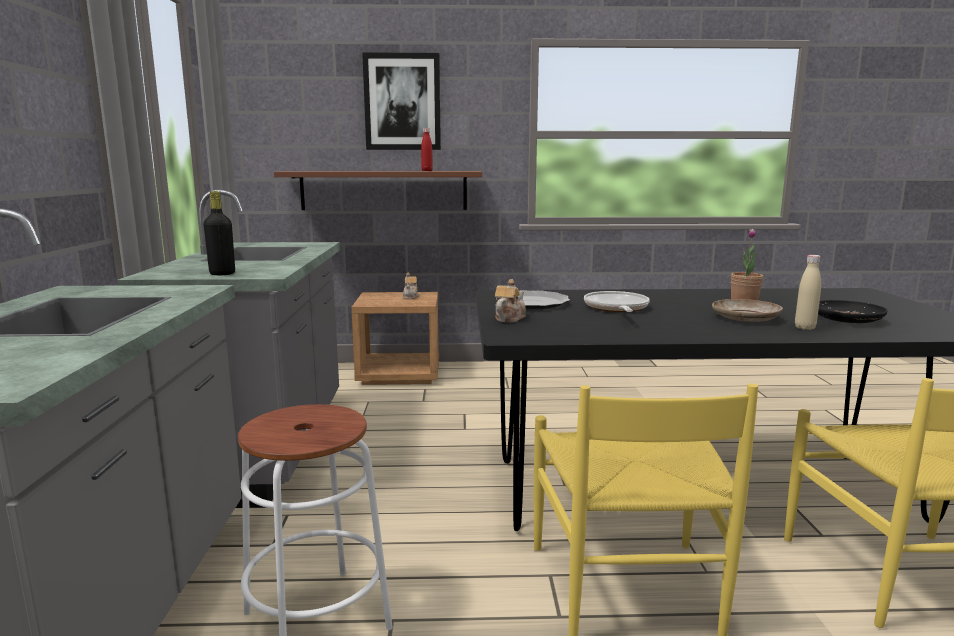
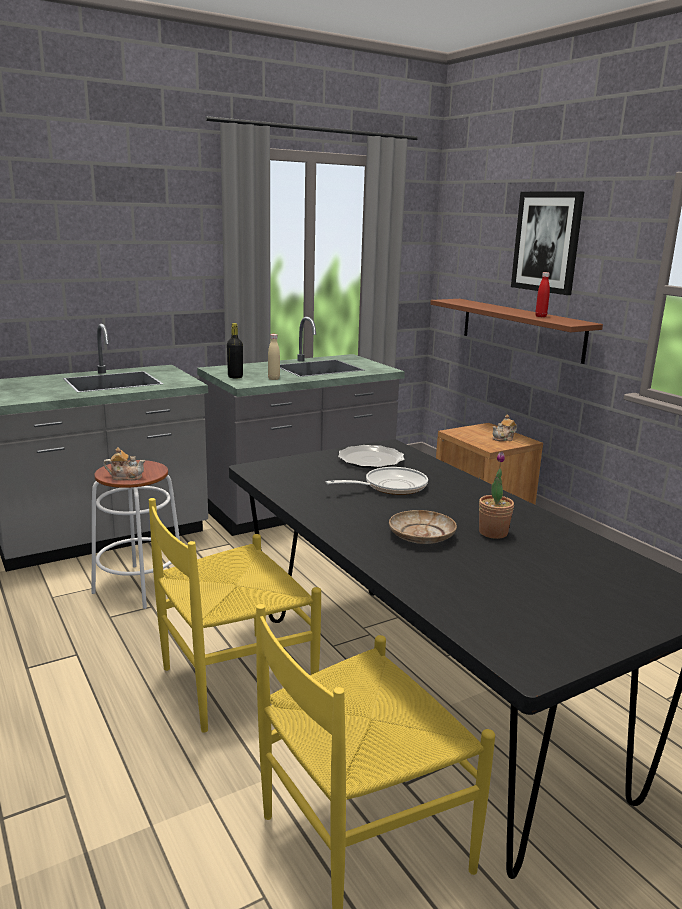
camera: 60 degrees right, 5 degrees up
(509, 318) = (308, 461): teapot -> teapot (126, 477)
(805, 328) = (413, 561): beige bottle -> beige bottle (273, 379)
(847, 319) = (484, 582): black plate -> none

